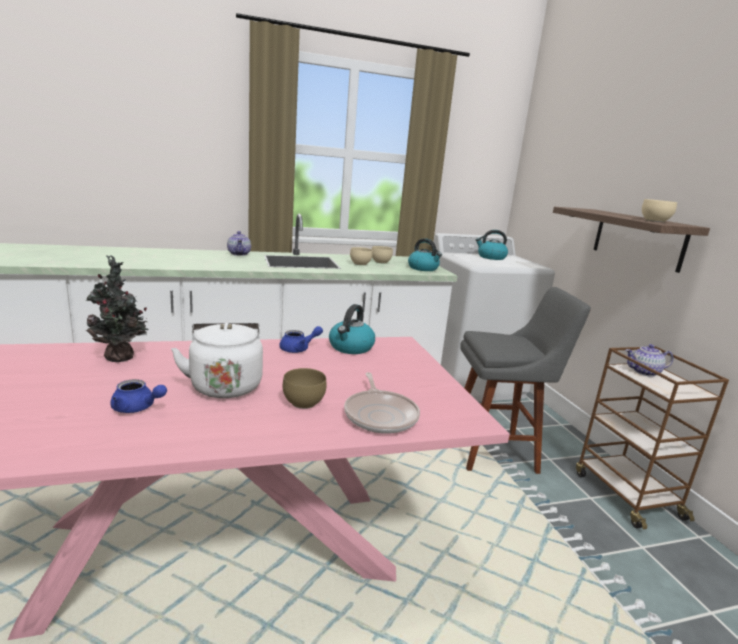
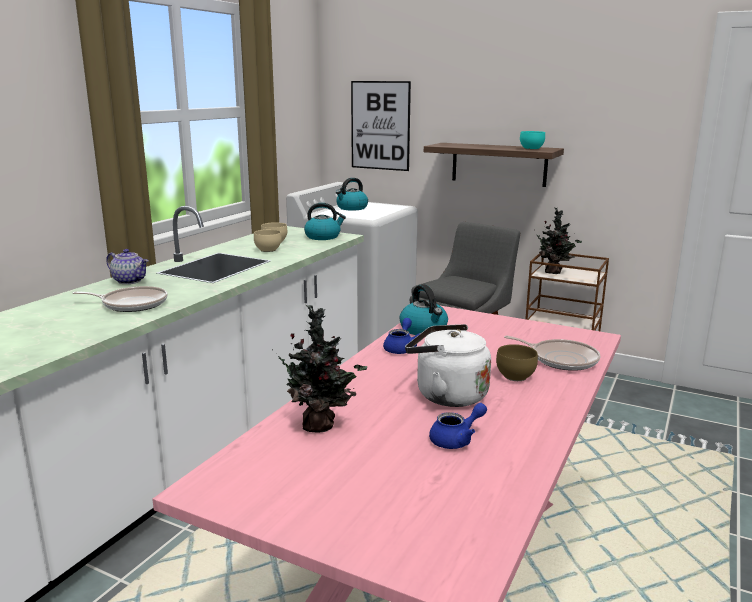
camera: 45 degrees left, 0 degrees up
(199, 261) = (131, 304): none -> frying pan
(551, 188) = (380, 125): none -> picture
(644, 372) = (554, 272): teapot -> potted plant
(655, 221) = (532, 149): beige bowl -> turquoise bowl

